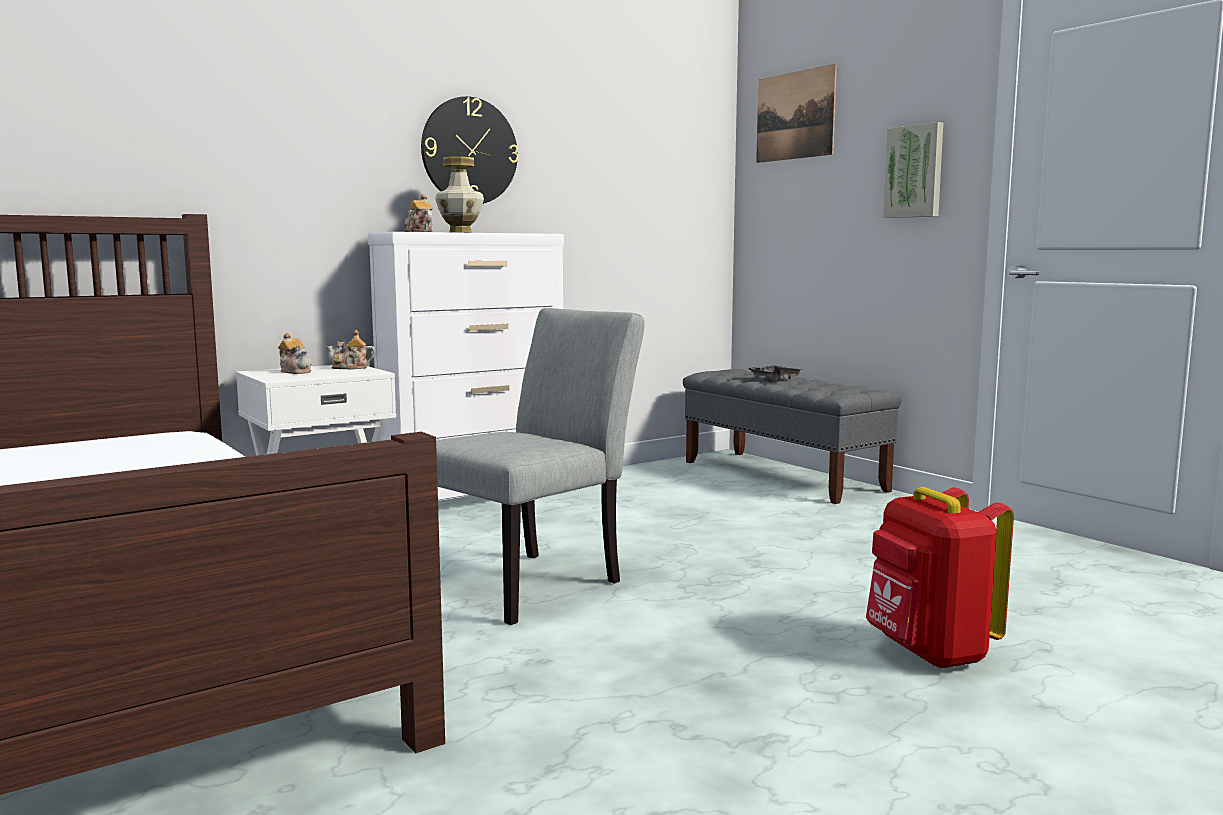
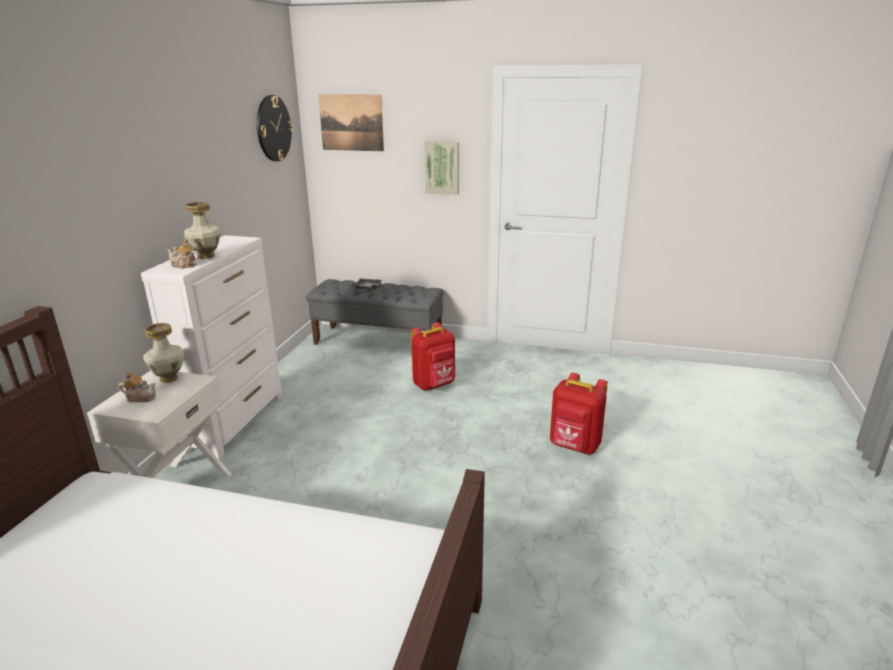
camera: 40 degrees left, 15 degrees up
(350, 368) = (169, 378): teapot -> vase
(469, 151) = (181, 187): wall clock -> wall clock (273, 128)
(534, 582) = (371, 478): grey chair -> none
(791, 529) = (435, 385): none -> red backpack

